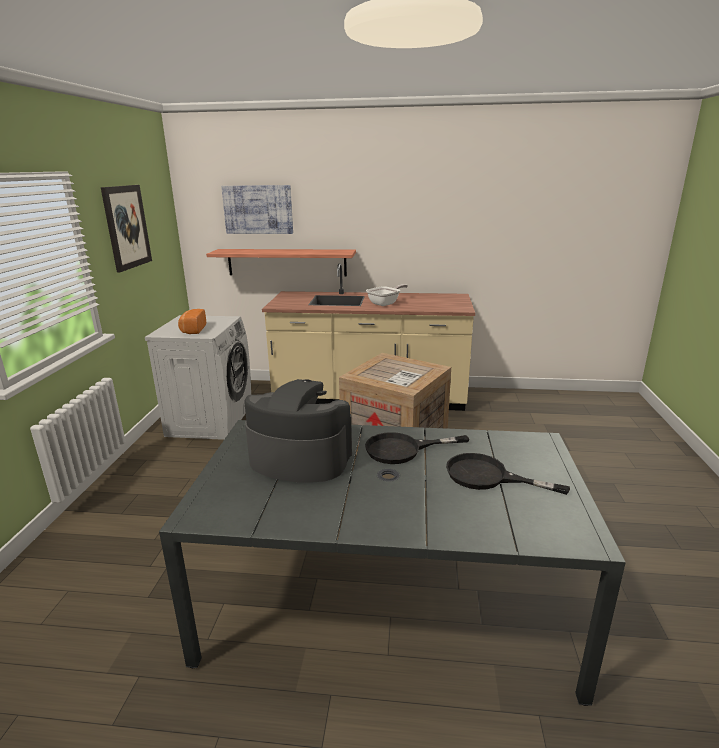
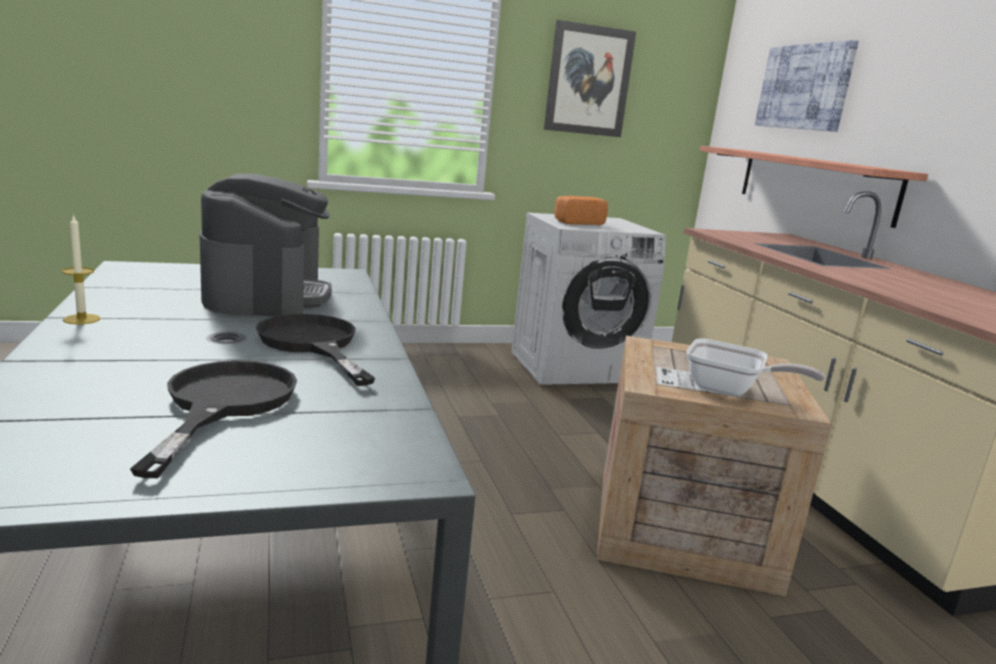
camera: 65 degrees right, 5 degrees down
(345, 526) = (81, 319): none -> candle
(386, 303) = (880, 278): frying pan -> frying pan (730, 390)

